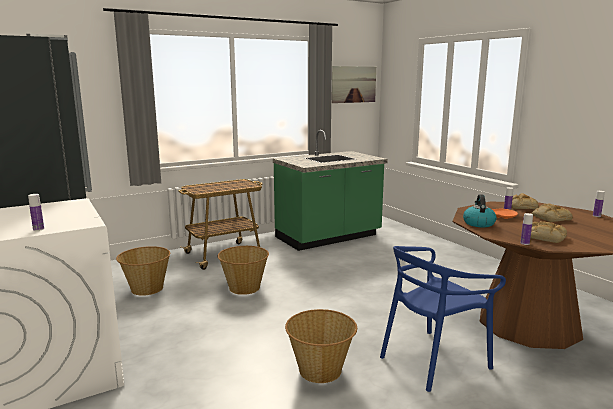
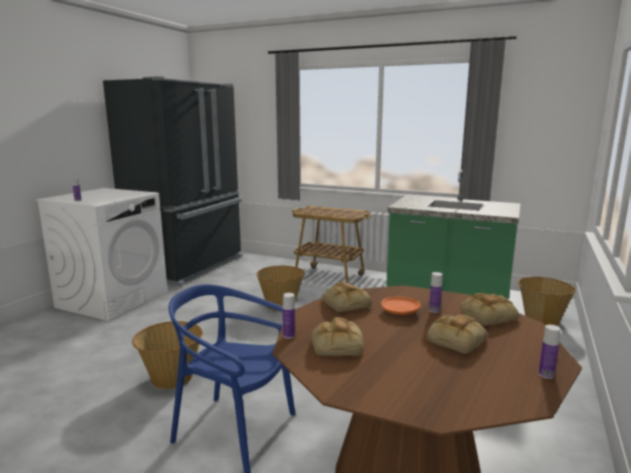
camera: 55 degrees right, 0 degrees up
(146, 288) = (238, 279): basket -> basket (541, 319)
(353, 84) = (548, 115): picture -> none
(478, 223) = (345, 303): kettle -> bread

